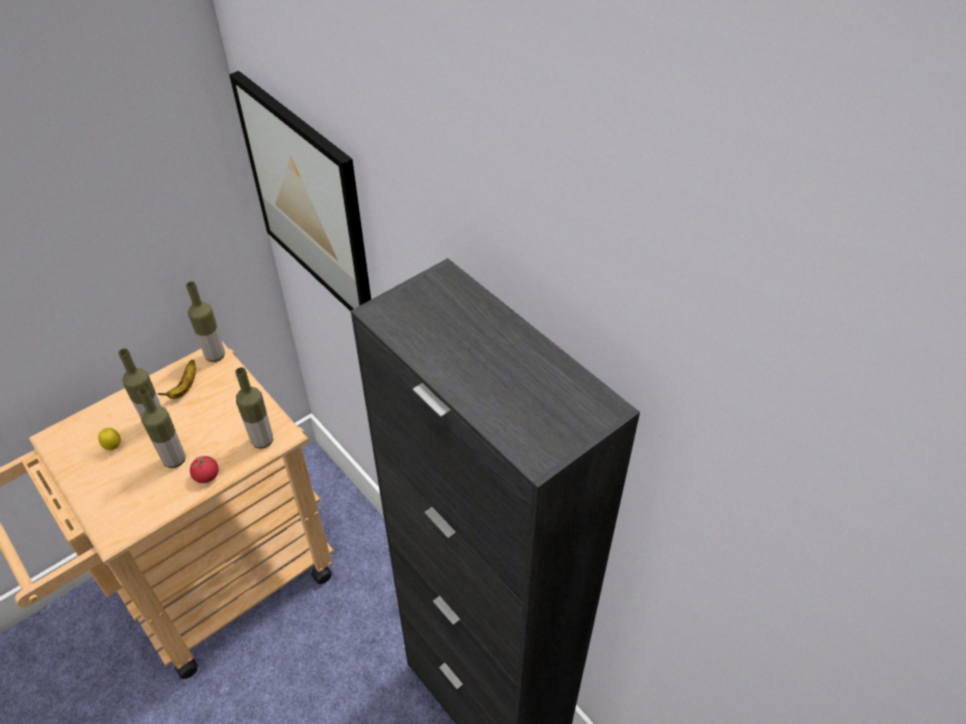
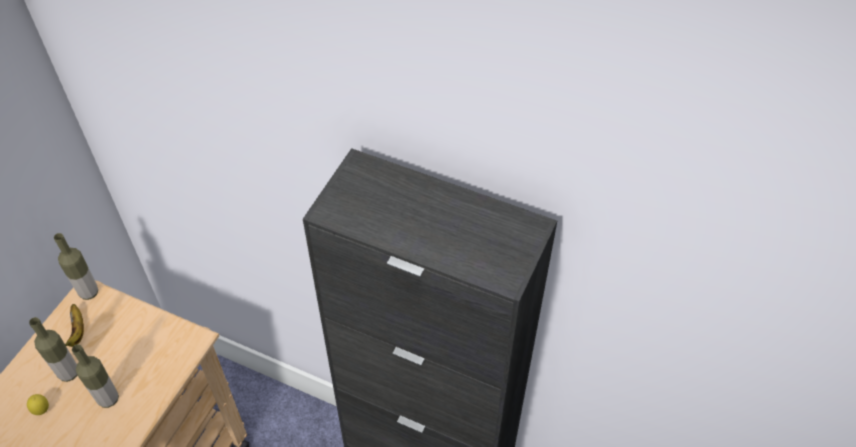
camera: 25 degrees left, 5 degrees up
(206, 476) = (147, 400): tomato -> none
(262, 441) = (180, 351): bottle -> none
(308, 199) = (160, 125): picture -> none

